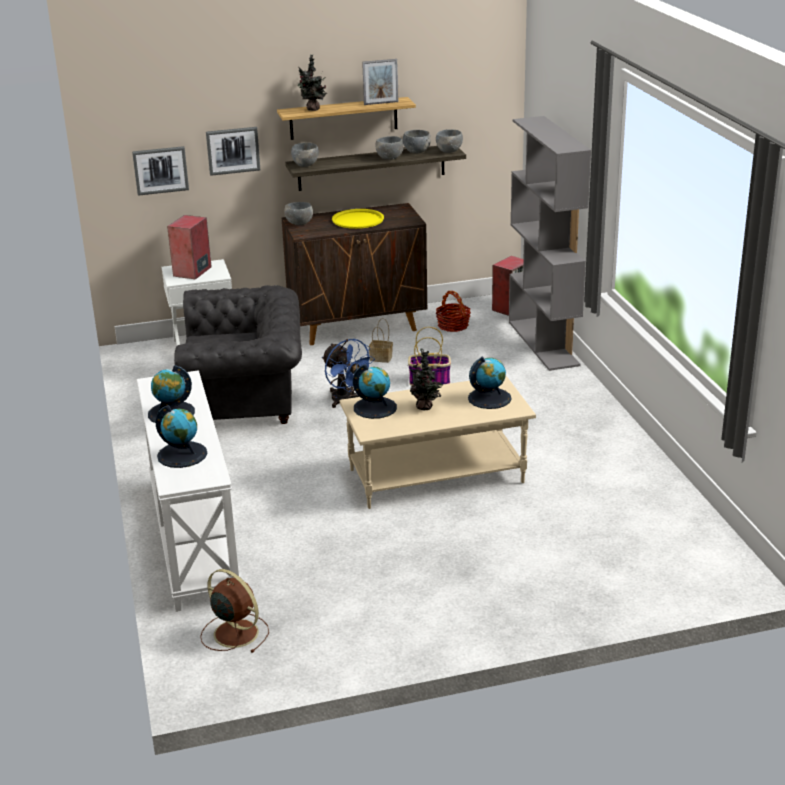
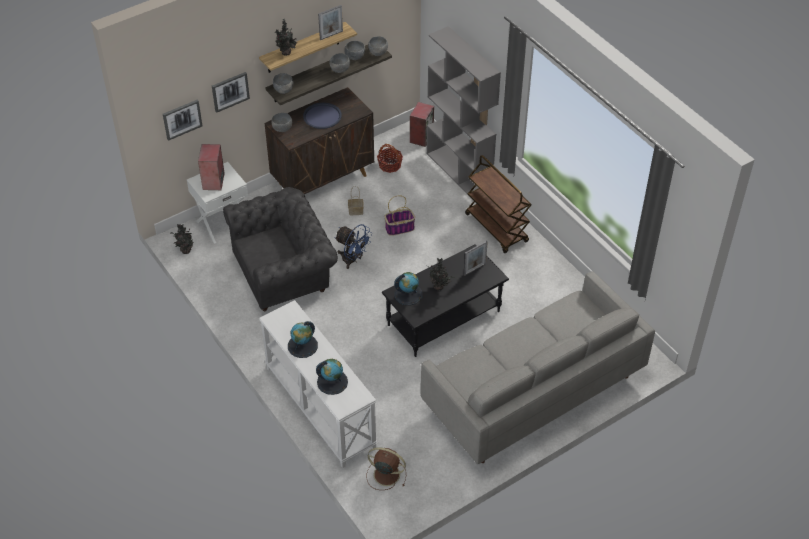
camera: 20 degrees left, 20 degrees up
(138, 362) = (185, 251): none -> potted plant
(358, 220) = (322, 116): yellow tray -> blue tray
(436, 477) = (444, 319): beige coffee table -> black coffee table
(489, 398) = (474, 269): globe -> picture frame
(525, 581) = (531, 392): none -> grey sofa
(568, 400) = (497, 228): none -> brown cart

